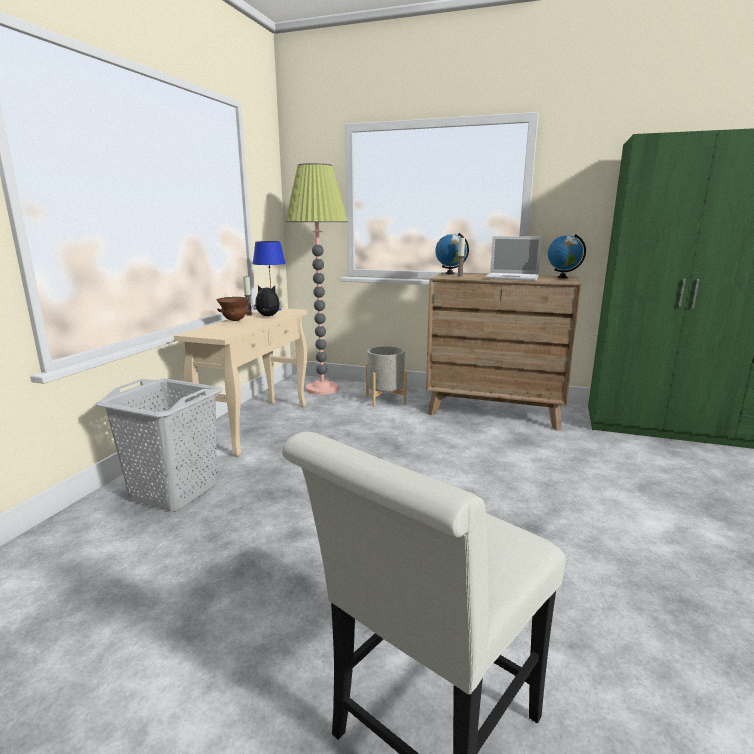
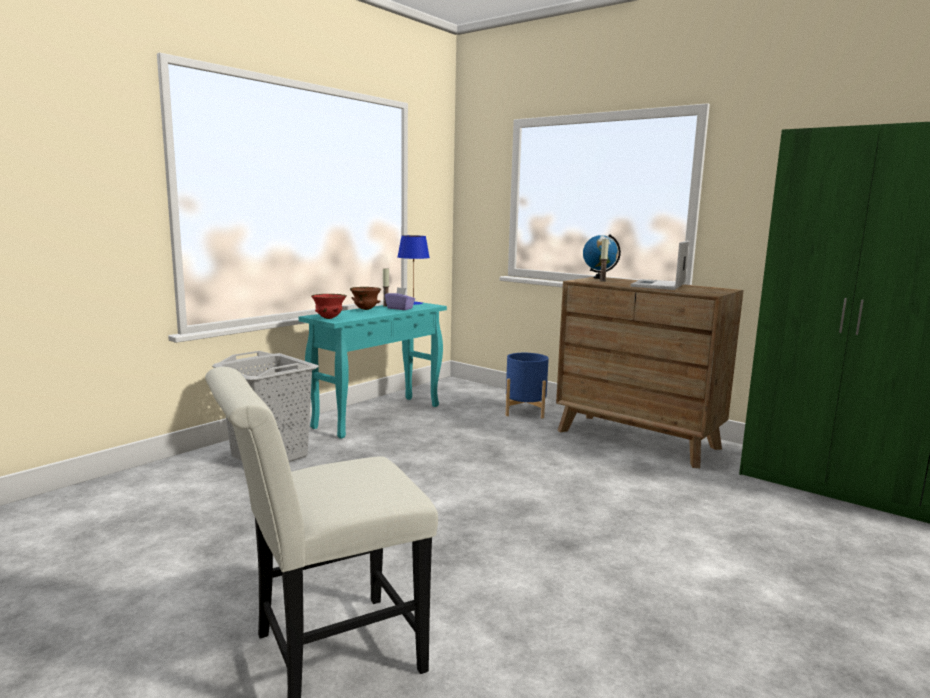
camera: 20 degrees right, 5 degrees down
(211, 334) = (329, 318): none -> red bowl
(257, 425) = (378, 416): beige console table -> turquoise console table
(267, 316) = (400, 308): plush toy -> purple tissue box
(322, 389) = (468, 393): floor lamp -> none
(385, 399) = (525, 411): grey planter -> blue planter
(513, 277) = (658, 286): laptop -> laptop turned 75 degrees clockwise
(562, 277) = (718, 289): globe -> none

